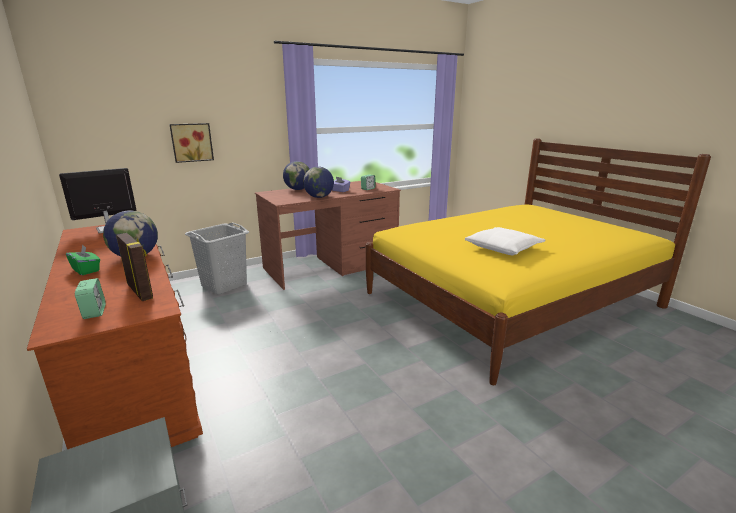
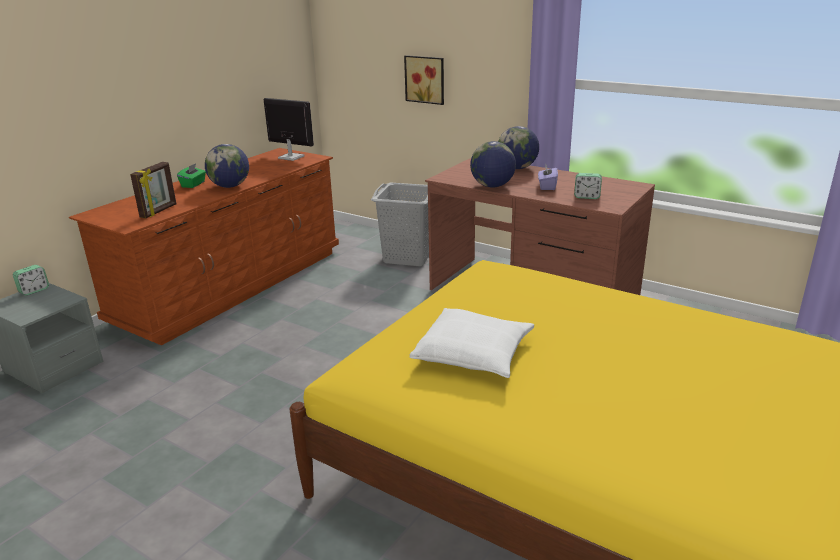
camera: 65 degrees right, 5 degrees up
(94, 312) = (120, 212): alarm clock -> alarm clock (34, 290)

